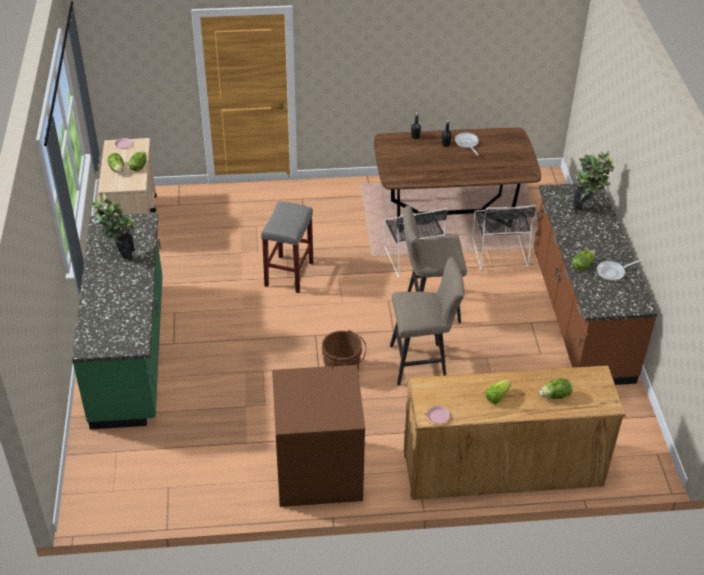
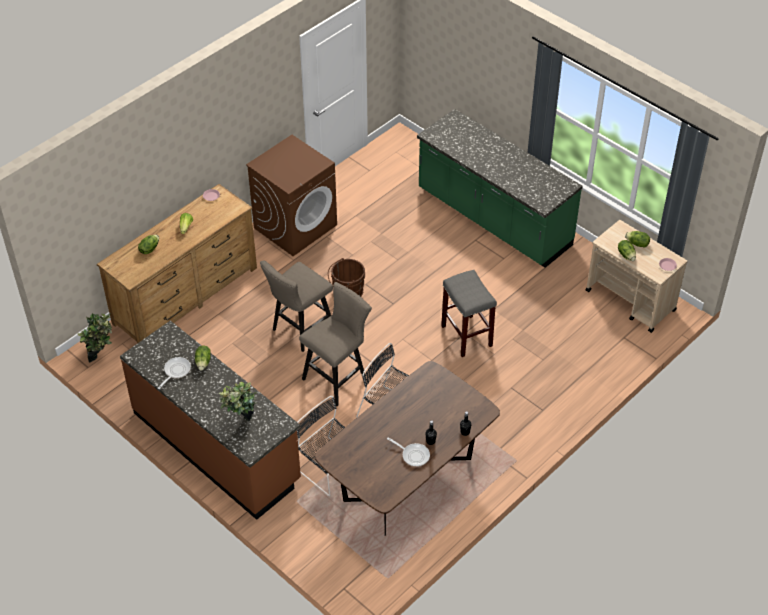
camera: 140 degrees right, 5 degrees up
(119, 254) = (523, 174): potted plant -> potted plant (102, 357)

